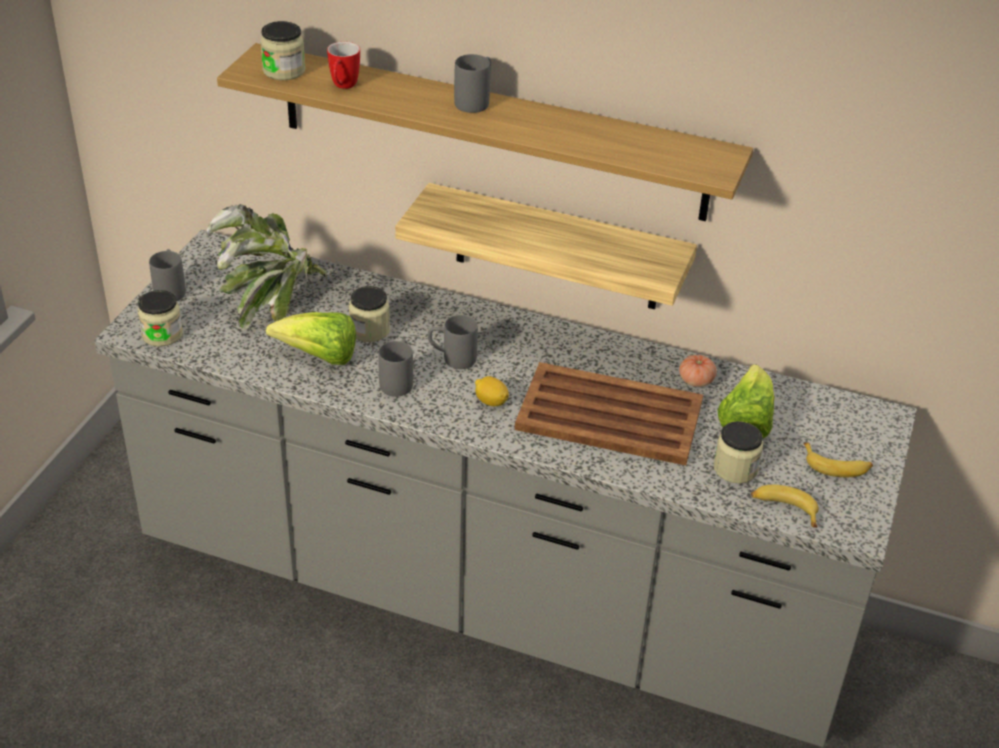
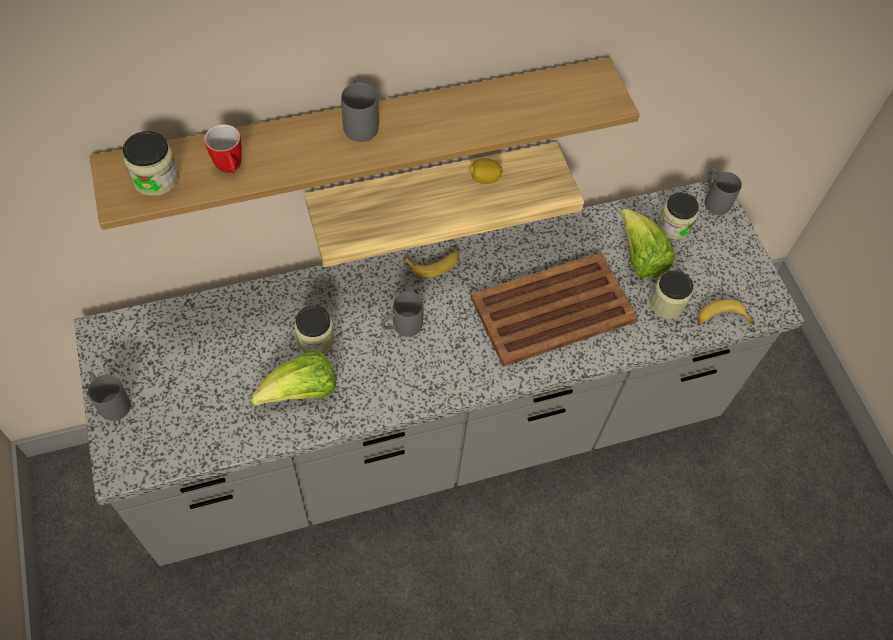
camera: 40 degrees left, 20 degrees up
(162, 334) = (151, 454): jar -> jar (673, 226)
(273, 303) = (213, 361): potted plant -> none
(398, 381) = (382, 376): grey mug -> grey mug (713, 199)
(491, 402) = (464, 351): lemon -> lemon (484, 179)
(696, 380) = (580, 239): tomato -> none
(836, 466) = (721, 259): banana -> banana (434, 264)

